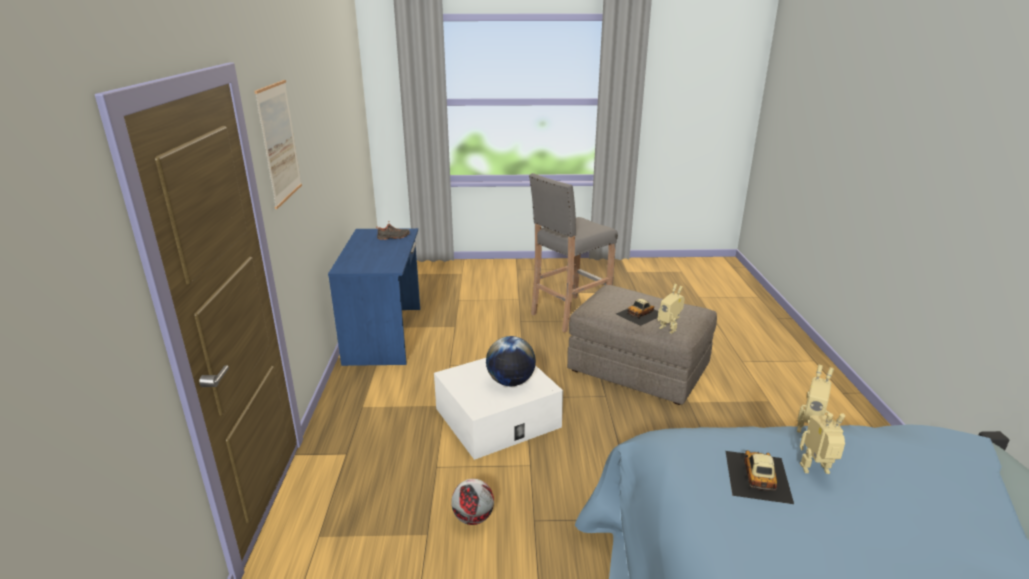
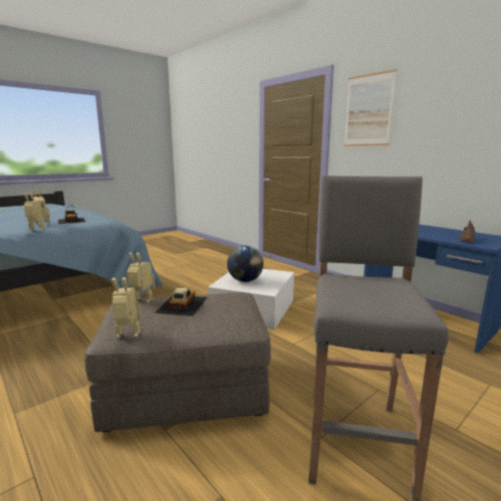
camera: 140 degrees right, 10 degrees down
(472, 517) = (210, 280): football -> none
(689, 304) = (127, 336): none -> toy robot

